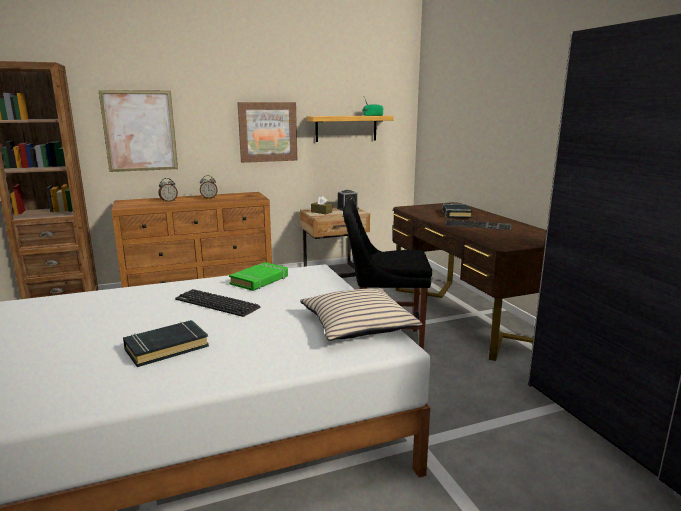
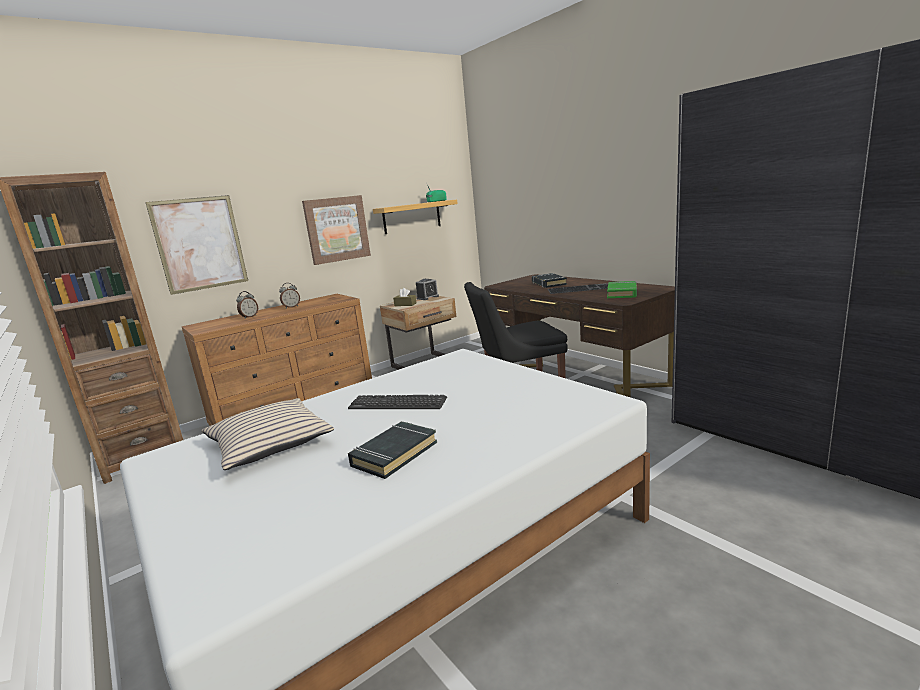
camera: 15 degrees left, 0 degrees up
(260, 280) = (416, 374): green book -> green book (622, 293)
(357, 325) = (557, 392): beige pillow -> beige pillow (269, 444)

